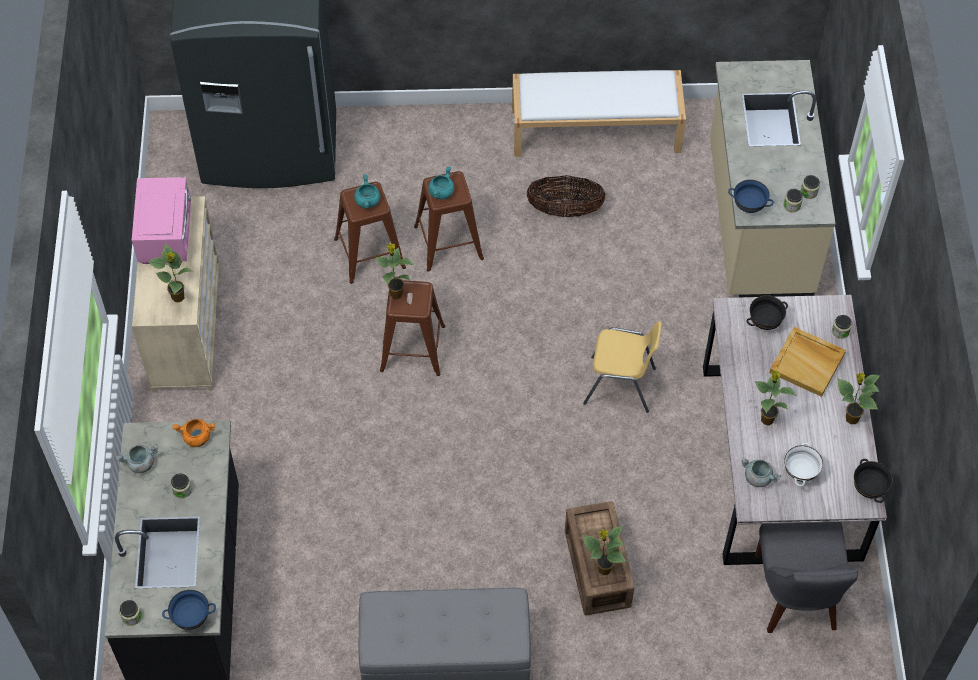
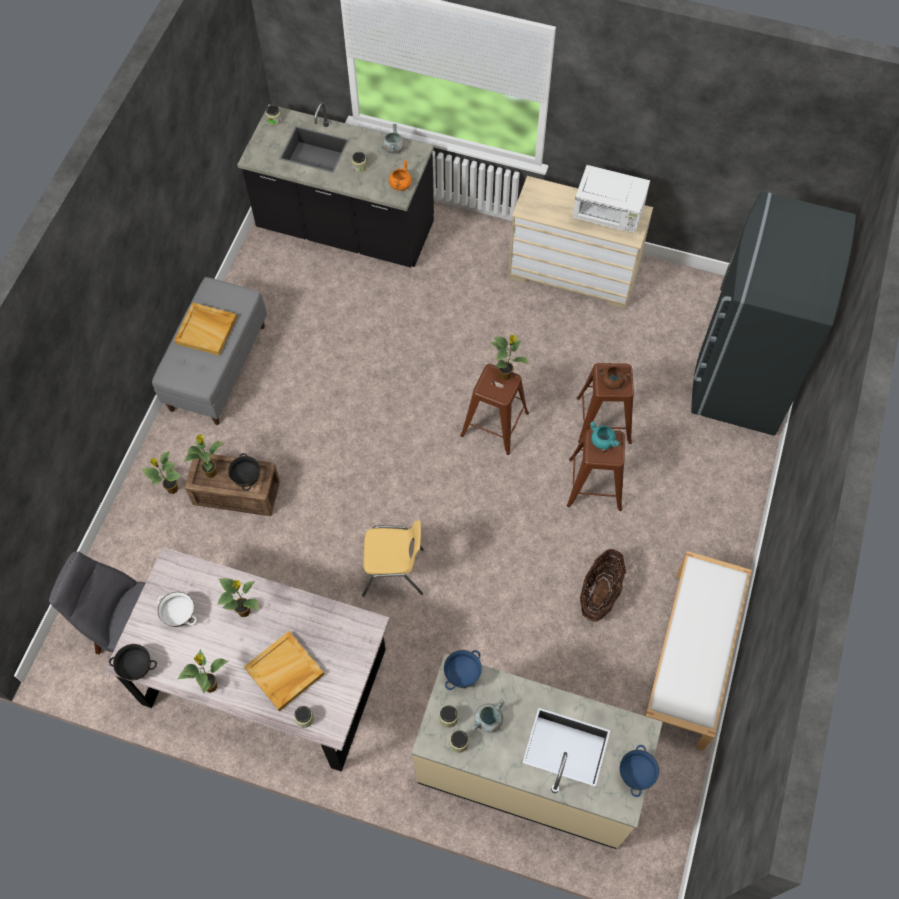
camera: 110 degrees right, 5 degrees up
(166, 234) = (609, 214): pink microwave -> white microwave
(178, 297) = (542, 209): potted plant -> potted plant (171, 489)
(192, 618) = (256, 151): blue bowl -> blue bowl (636, 774)
(368, 201) = (612, 382): turquoise cooking pot -> brown cooking pot
(437, 628) = (207, 330): none -> beige tray
(620, 386) = (394, 572): yellow chair -> yellow chair turned 120 degrees counterclockwise
(758, 477) = (193, 579): grey cooking pot -> grey cooking pot (488, 721)
(765, 323) = (343, 652): black bowl -> black bowl (246, 478)

